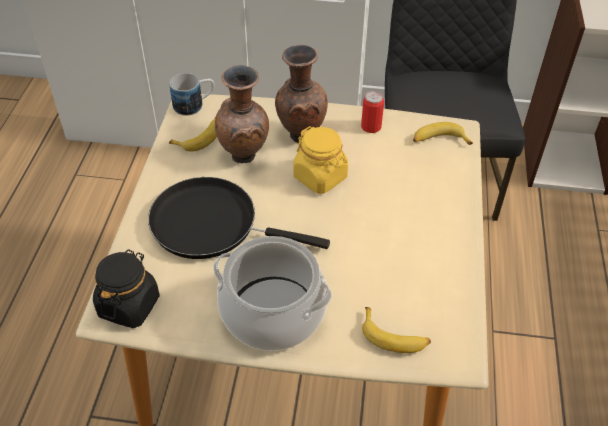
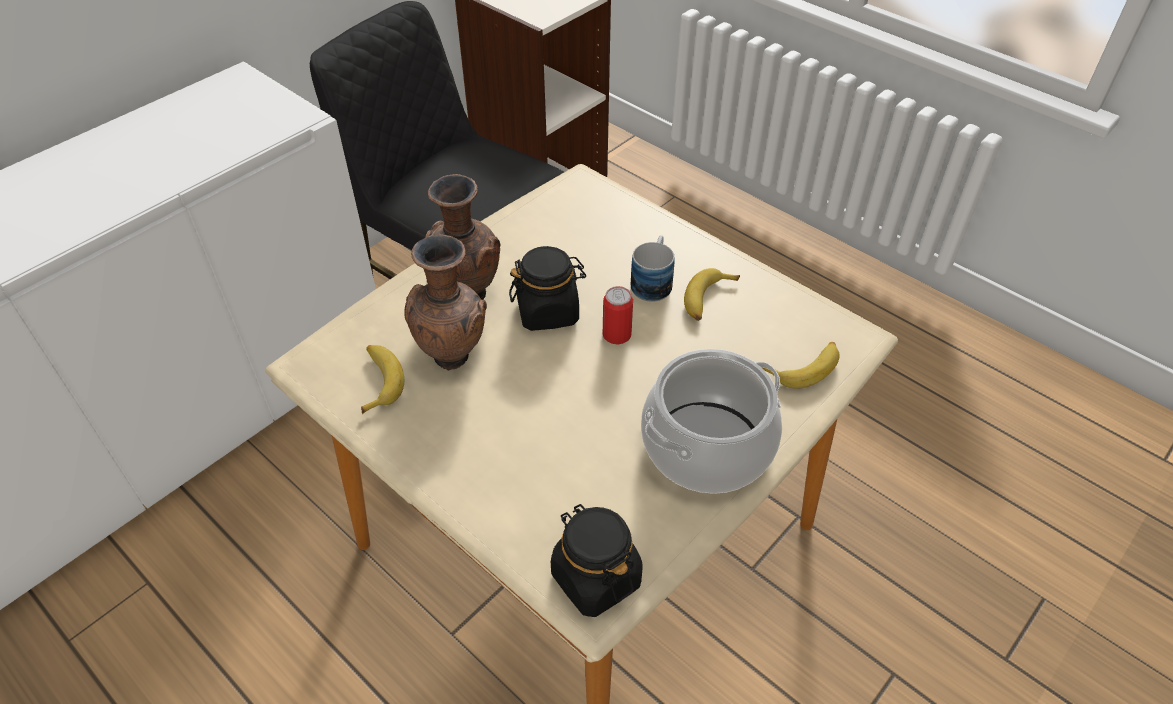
camera: 55 degrees left, 0 degrees up
(194, 105) = (313, 359): mug -> mug (653, 281)
(212, 224) = (534, 438): black frying pan -> none
(320, 177) = (548, 311): yellow jar -> black jar
(371, 127) = (513, 236): can -> can (617, 335)
(439, 140) = (582, 201): banana -> banana (707, 300)

